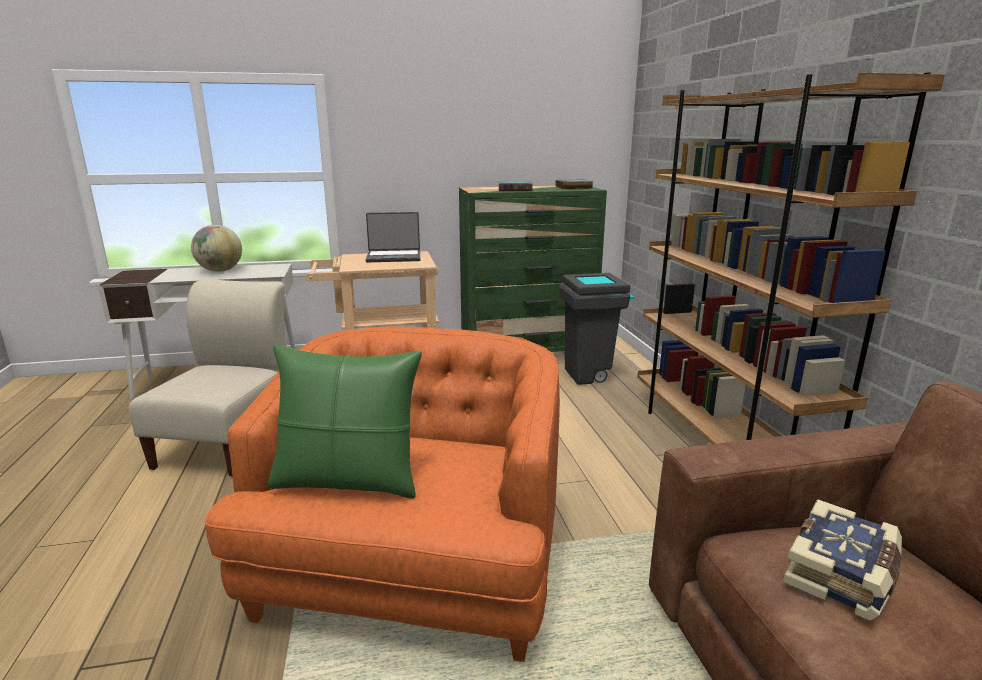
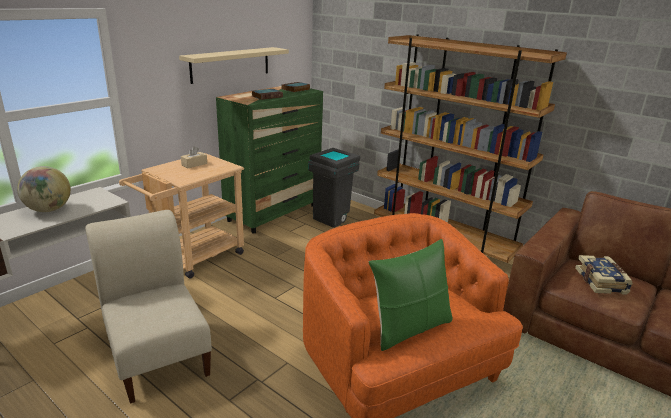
camera: 40 degrees left, 5 degrees up
(394, 257) = (194, 164): laptop -> beige tissue box
(487, 149) = (231, 64): none -> beige shelf

